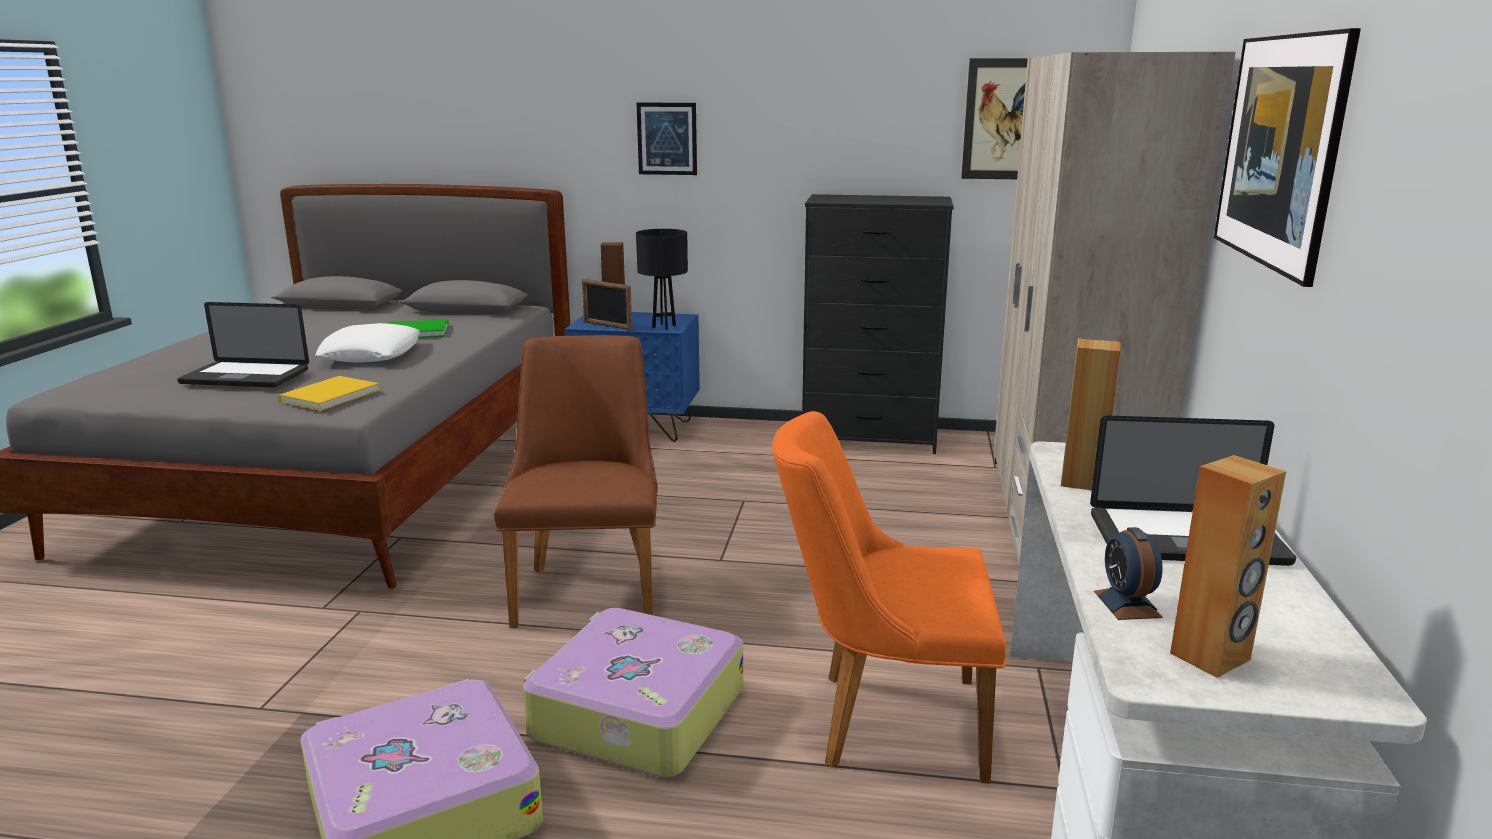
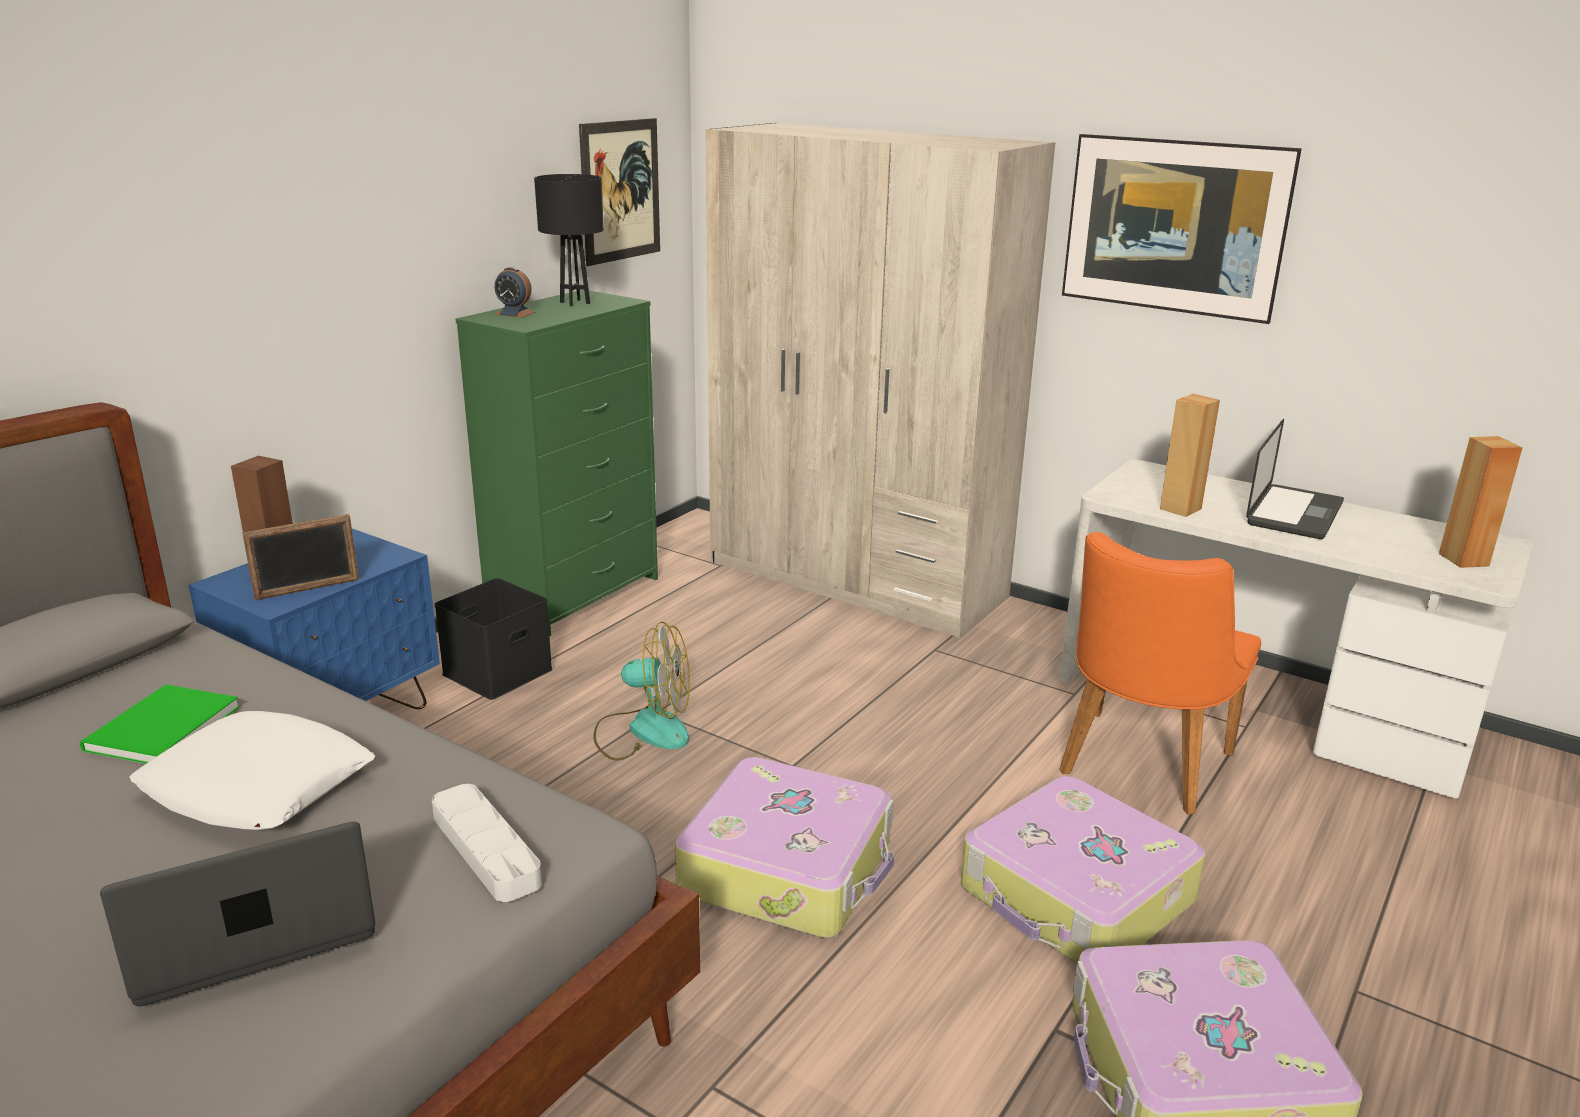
camera: 65 degrees left, 5 degrees up
(245, 377) = (253, 933): laptop -> laptop turned 150 degrees counterclockwise
(326, 396) = (486, 849): yellow book -> grey tray
(589, 586) = (789, 868): brown chair -> suitcase
(663, 326) = (376, 557): black table lamp -> black table lamp (574, 303)
(667, 139) = (260, 277): picture -> none
(714, 502) = (643, 731): none -> fan
(740, 446) = (498, 670): none -> black storage box
(870, 438) = (575, 594): black dresser -> green dresser
(1127, 604) = (1393, 557): alarm clock -> alarm clock (515, 313)

